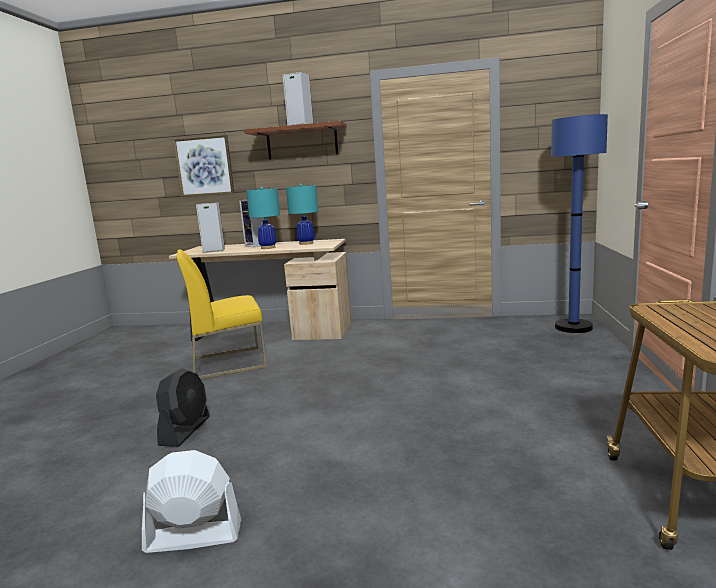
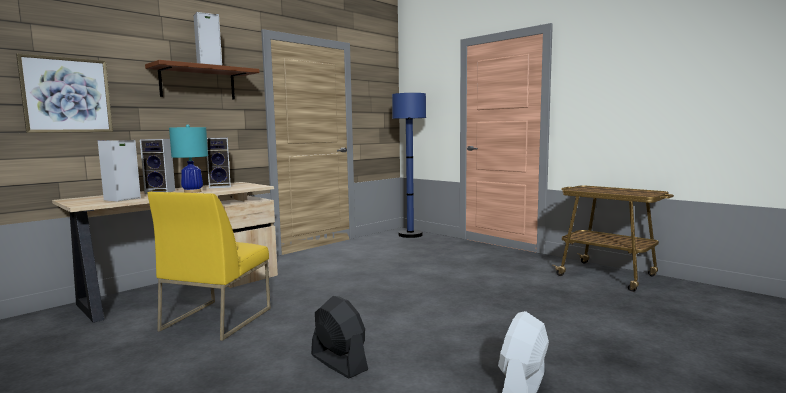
camera: 55 degrees left, 5 degrees down
(306, 243) = (221, 186): turquoise table lamp -> speaker

